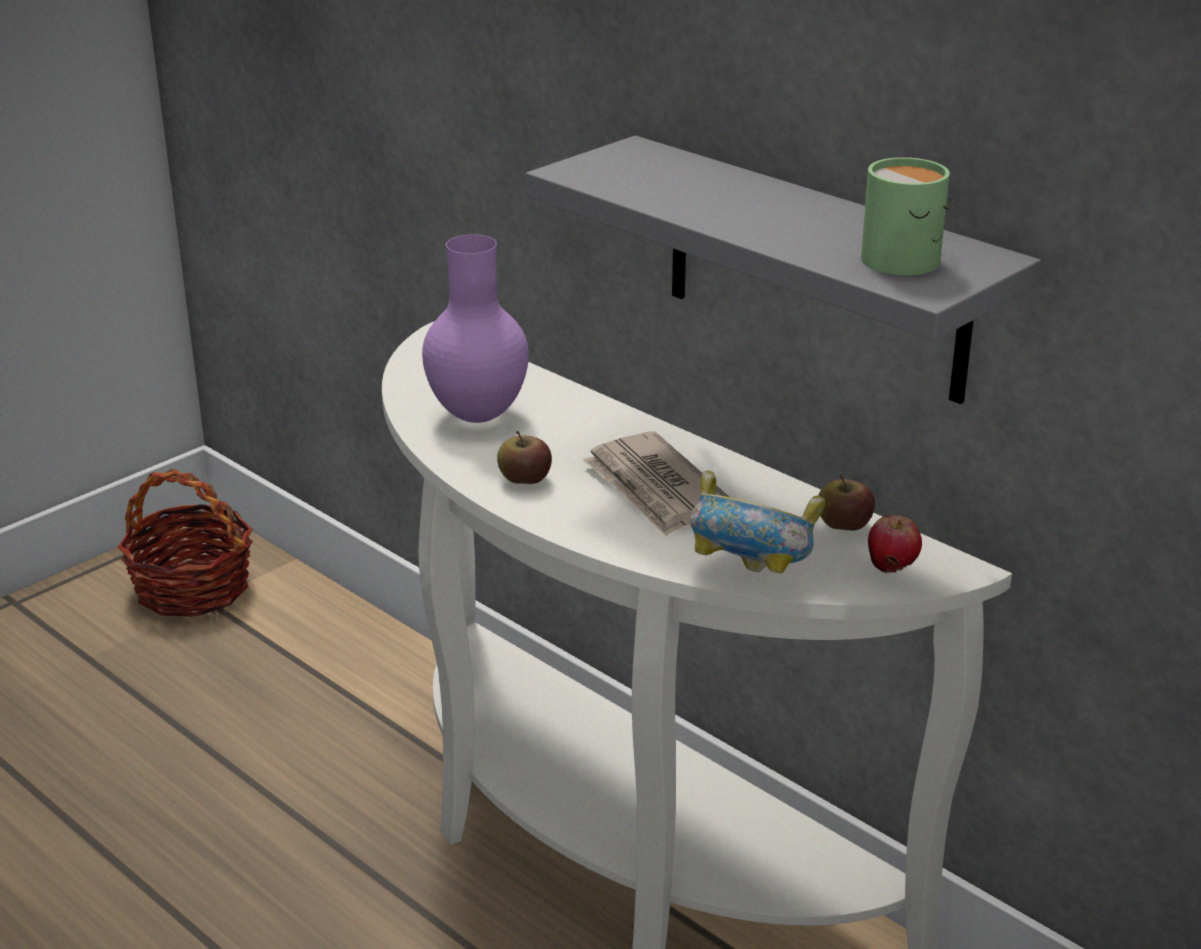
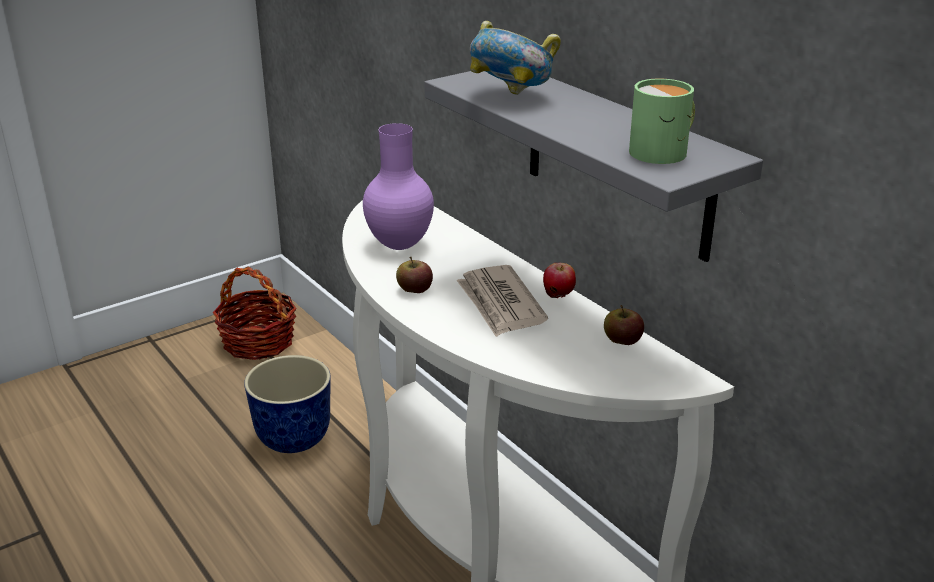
camera: 10 degrees right, 0 degrees up
(294, 729) = (295, 438): none -> planter
(751, 577) = (545, 371): bowl -> bowl (511, 97)
(892, 569) = (647, 375): apple -> apple (558, 296)

